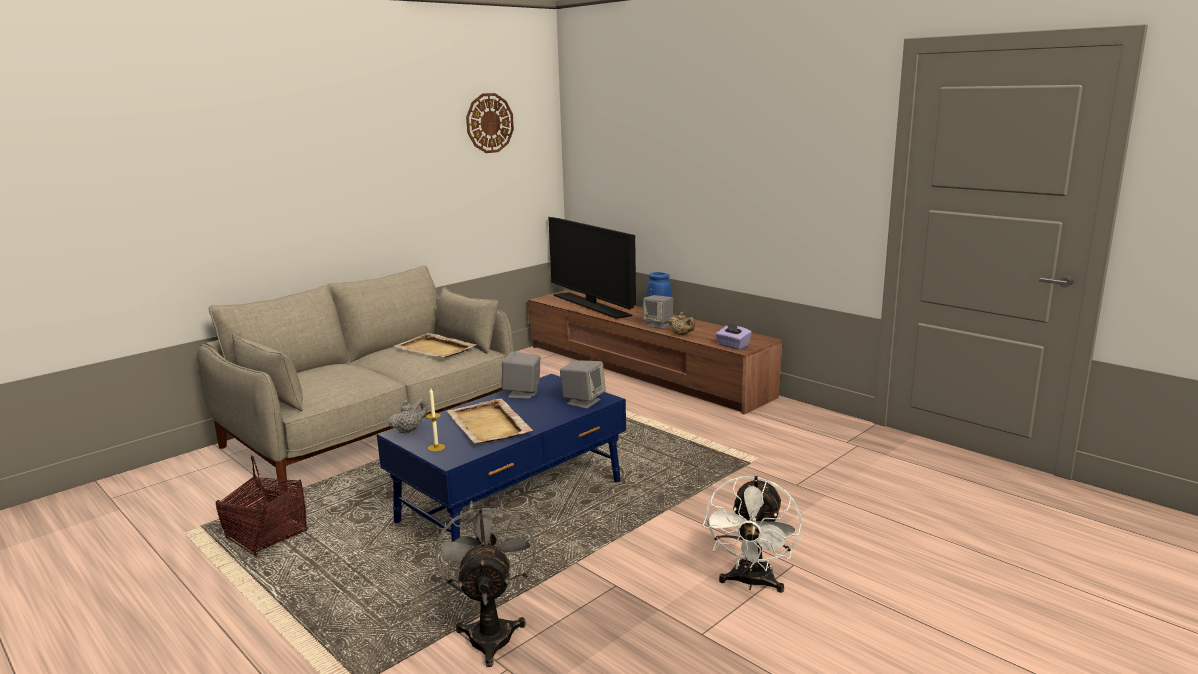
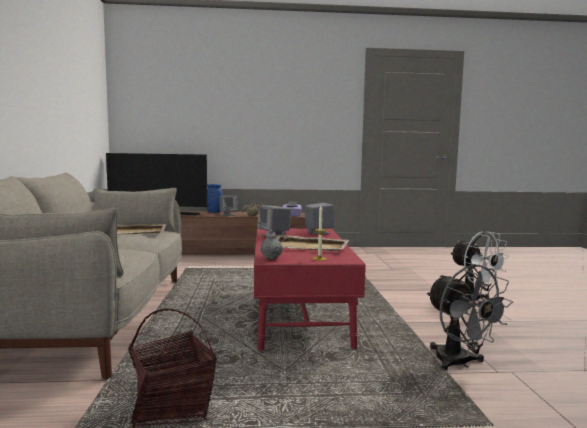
camera: 50 degrees left, 10 degrees down
(489, 123) = (80, 69): wall clock -> none
(491, 631) = (459, 363): grey fan -> grey fan turned 150 degrees counterclockwise
(512, 500) = (299, 314): blue coffee table -> red coffee table

